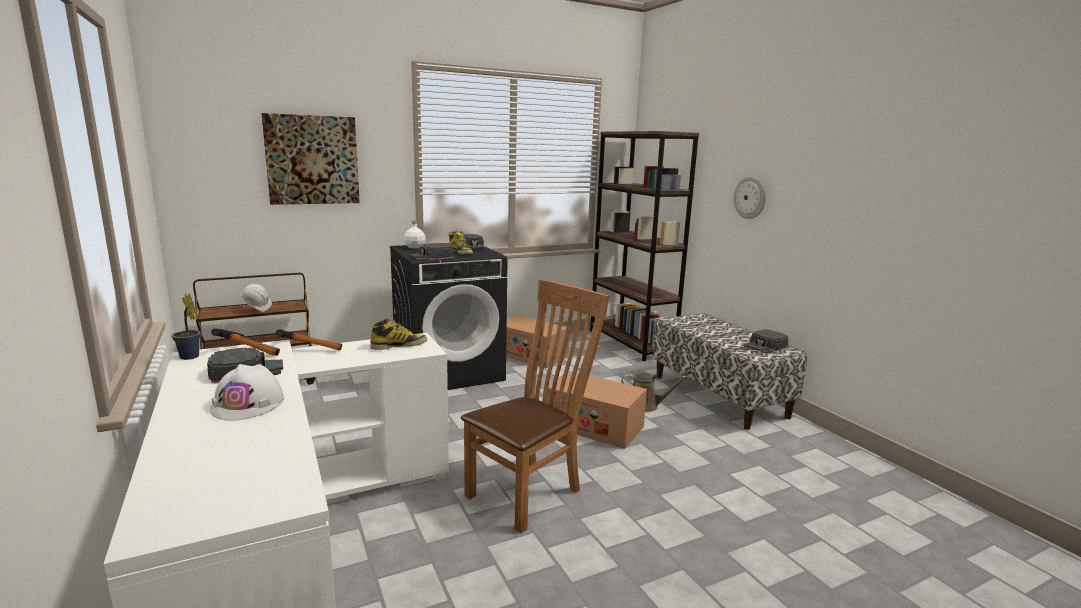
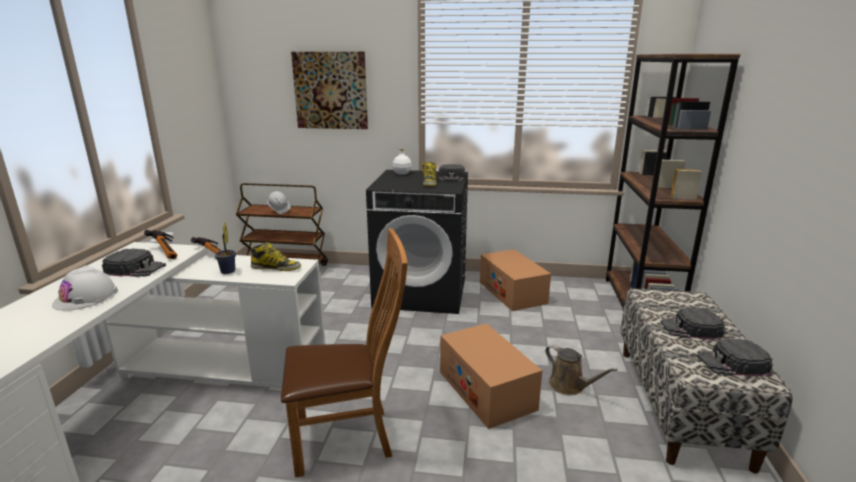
camera: 35 degrees right, 5 degrees up
(190, 357) = (133, 248): potted plant -> potted plant (228, 272)
(432, 256) = (395, 185): black cap -> black cap (691, 329)
(750, 197) = (777, 149): wall clock -> none

